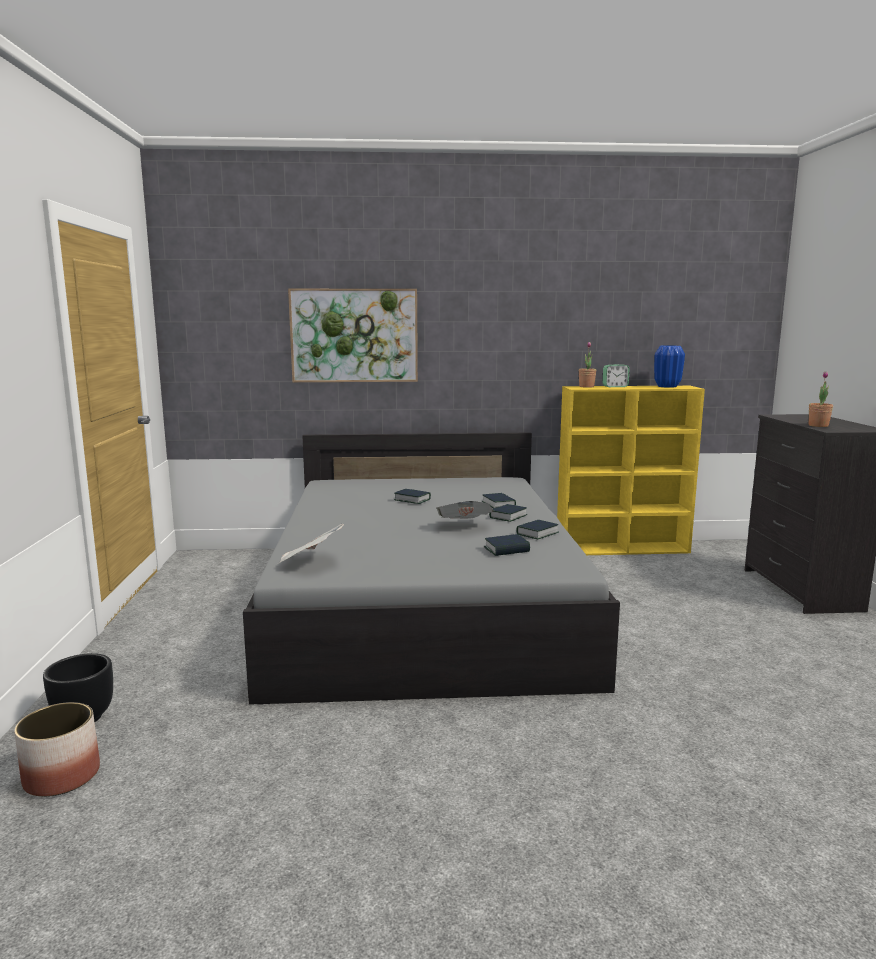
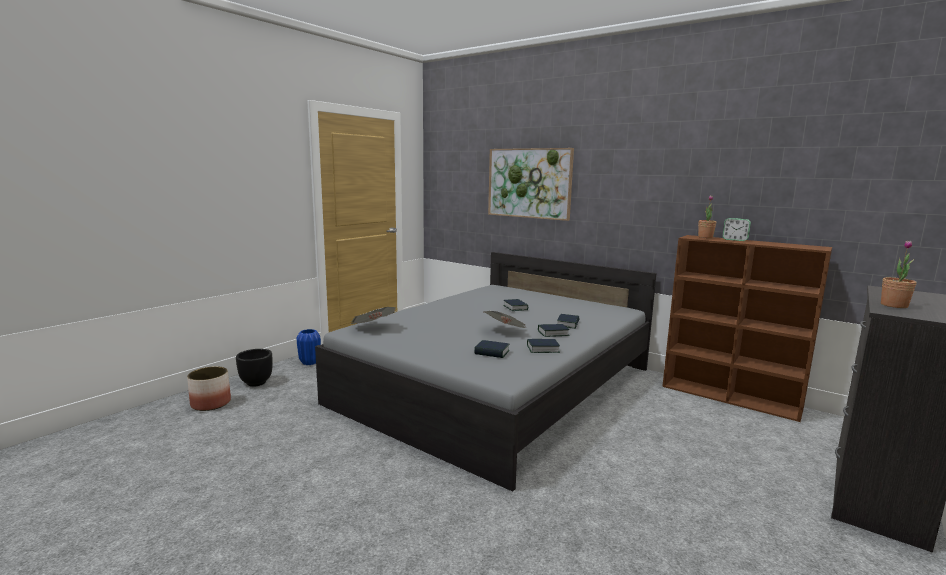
camera: 40 degrees right, 0 degrees up
(623, 549) = (731, 397): yellow bookcase -> brown bookcase
(667, 386) = (795, 245): blue vase -> blue vase (309, 362)

